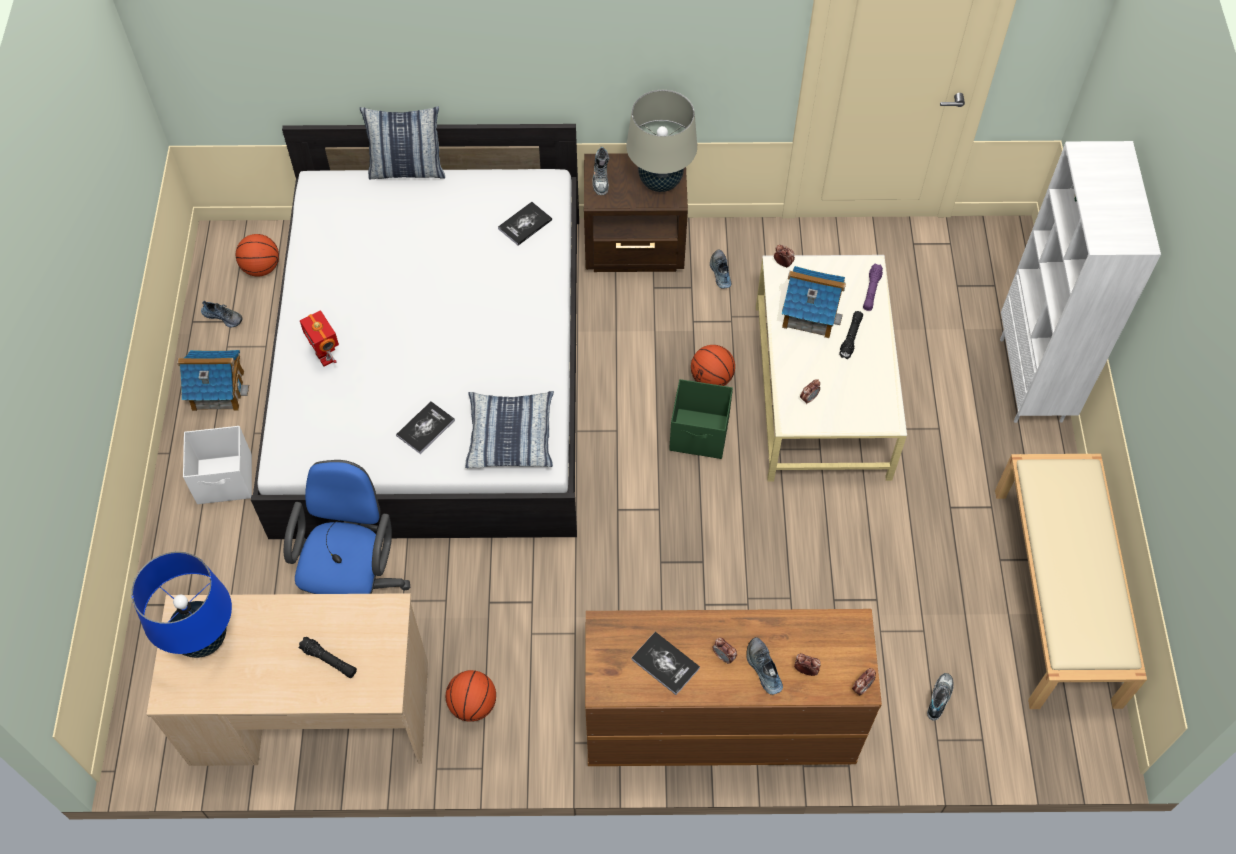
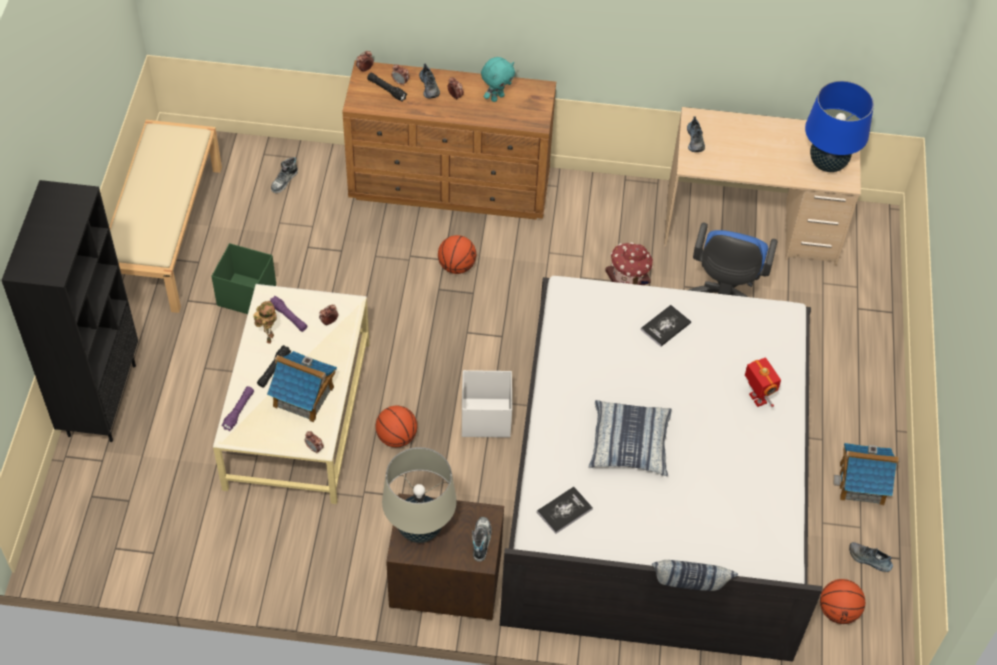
camera: 175 degrees left, 5 degrees down
(225, 480) = (841, 401): white storage box -> white storage box (485, 418)
(329, 660) = (734, 140): black flashlight -> black flashlight (386, 90)
(472, 610) = (628, 277): none -> toy house
(473, 704) = (630, 217): basketball -> basketball (456, 266)
(510, 435) = (593, 312): pillow -> pillow (629, 444)
(665, 663) = (497, 97): book -> turquoise plush toy
(700, 434) = (418, 388): green storage box -> green storage box (246, 295)
(720, 272) = (362, 545): shoe -> shoe (695, 140)
(855, 398) = (289, 317): none -> purple flashlight
(868, 372) = (269, 337): none -> toy robot
(1032, 380) = (101, 399): white bookcase -> black bookcase

